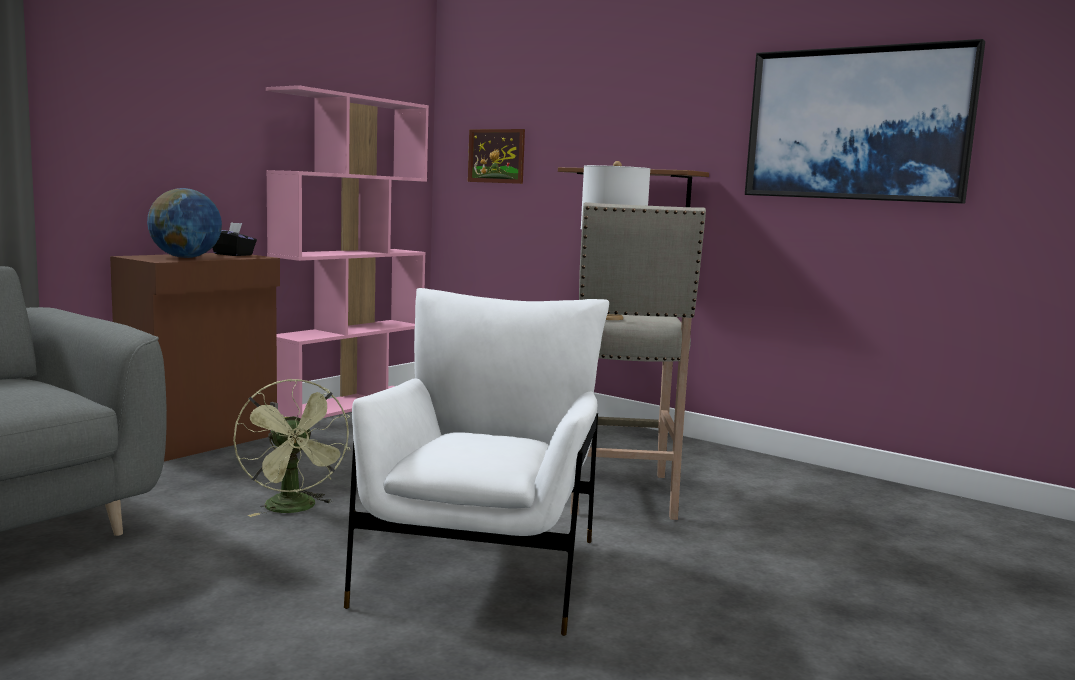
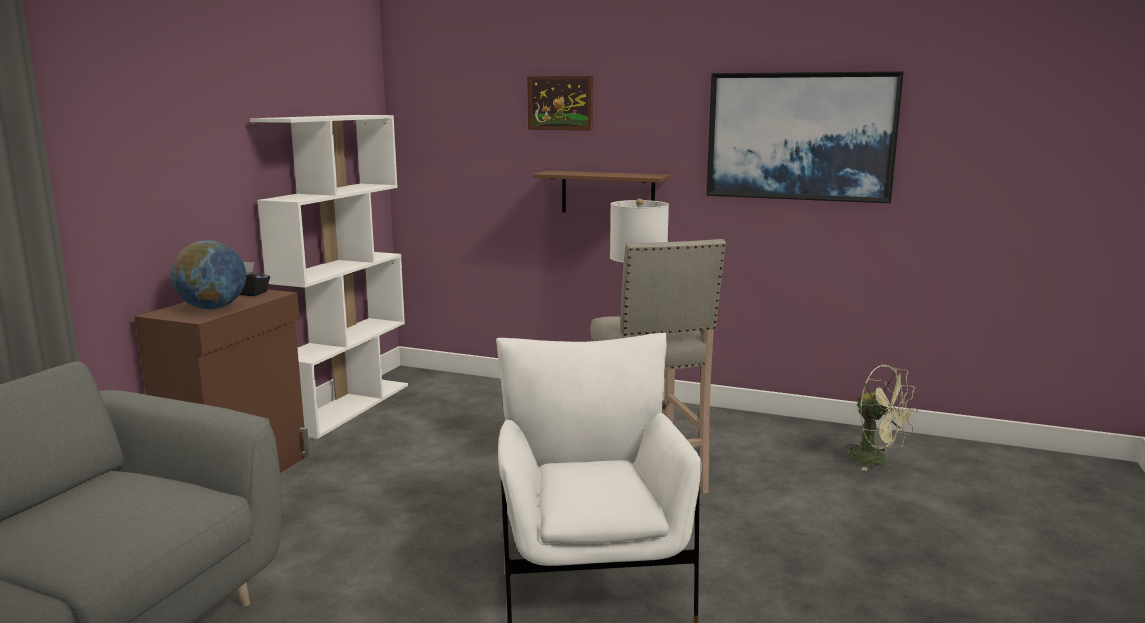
camera: 15 degrees left, 5 degrees up
(295, 509) = (388, 542): green fan -> green fan (876, 459)
(349, 404) = (348, 406): pink bookcase -> white bookcase
(496, 156) = (458, 157): picture -> picture (560, 103)

